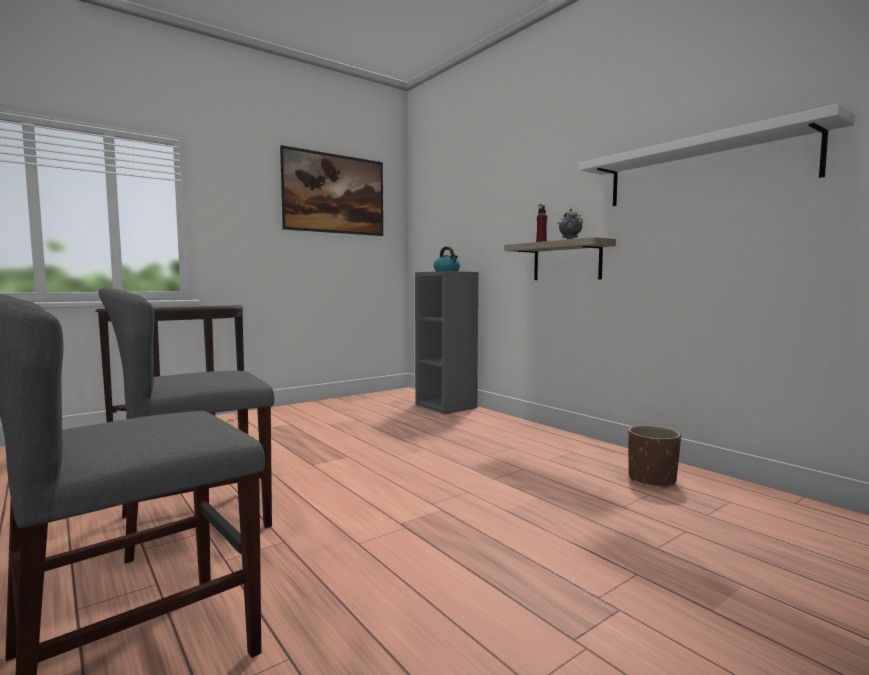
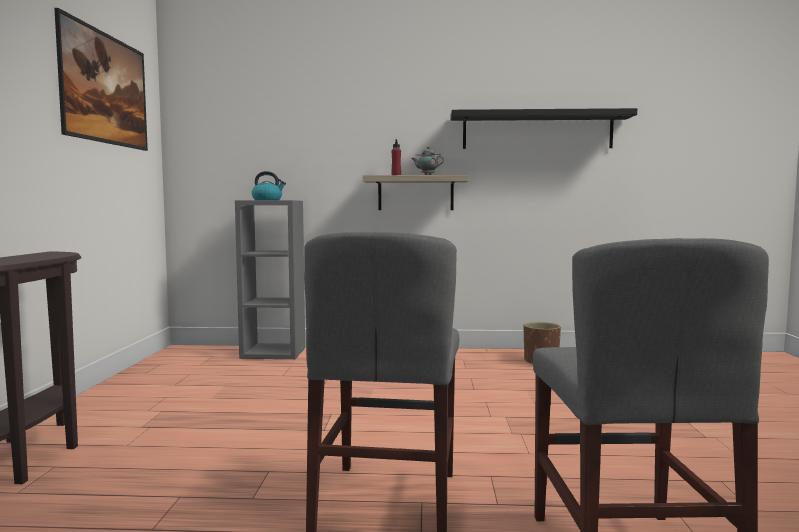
camera: 50 degrees left, 0 degrees up
(703, 170) = (537, 131): white shelf -> black shelf

